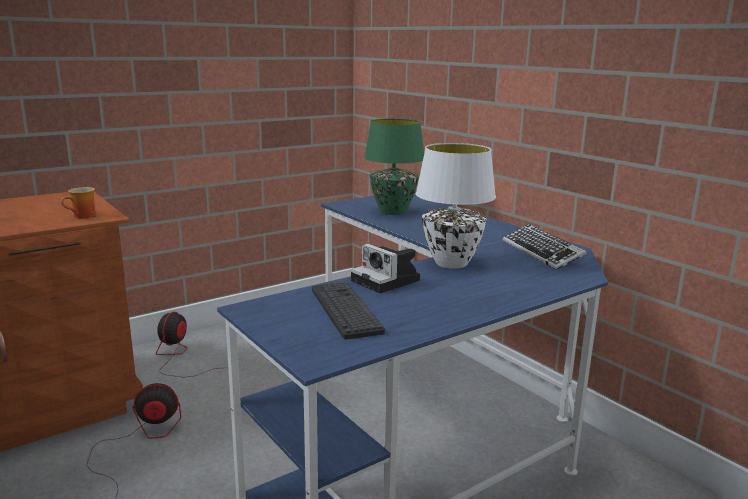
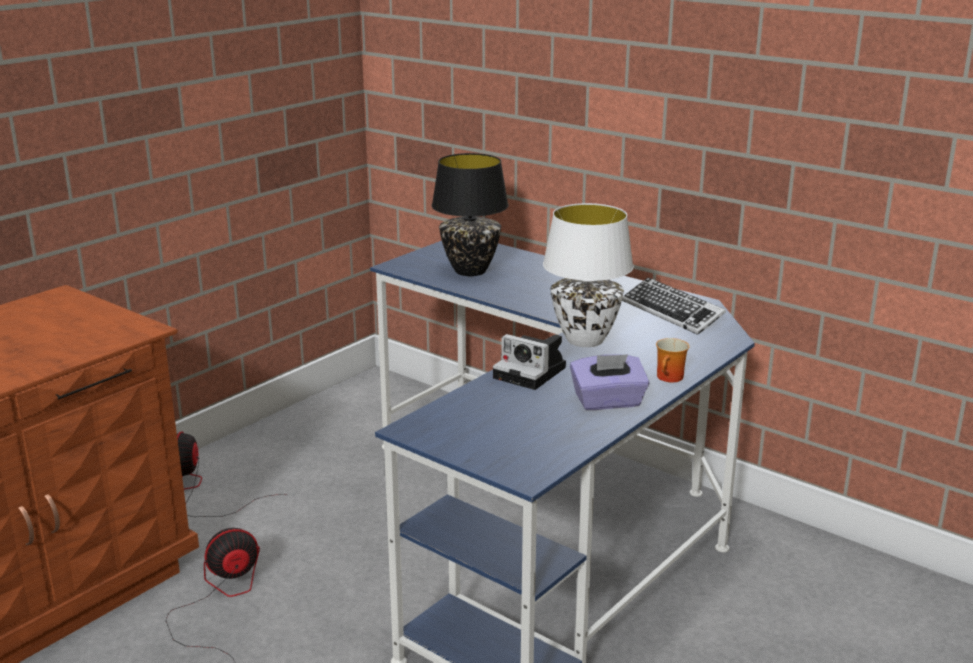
camera: 15 degrees left, 5 degrees up
(83, 216) = (112, 332): mug -> mug (671, 378)
(345, 310) = (514, 415): keyboard -> none
(393, 212) = (470, 271): green table lamp -> black table lamp
(439, 310) = (608, 402): none -> purple tissue box

